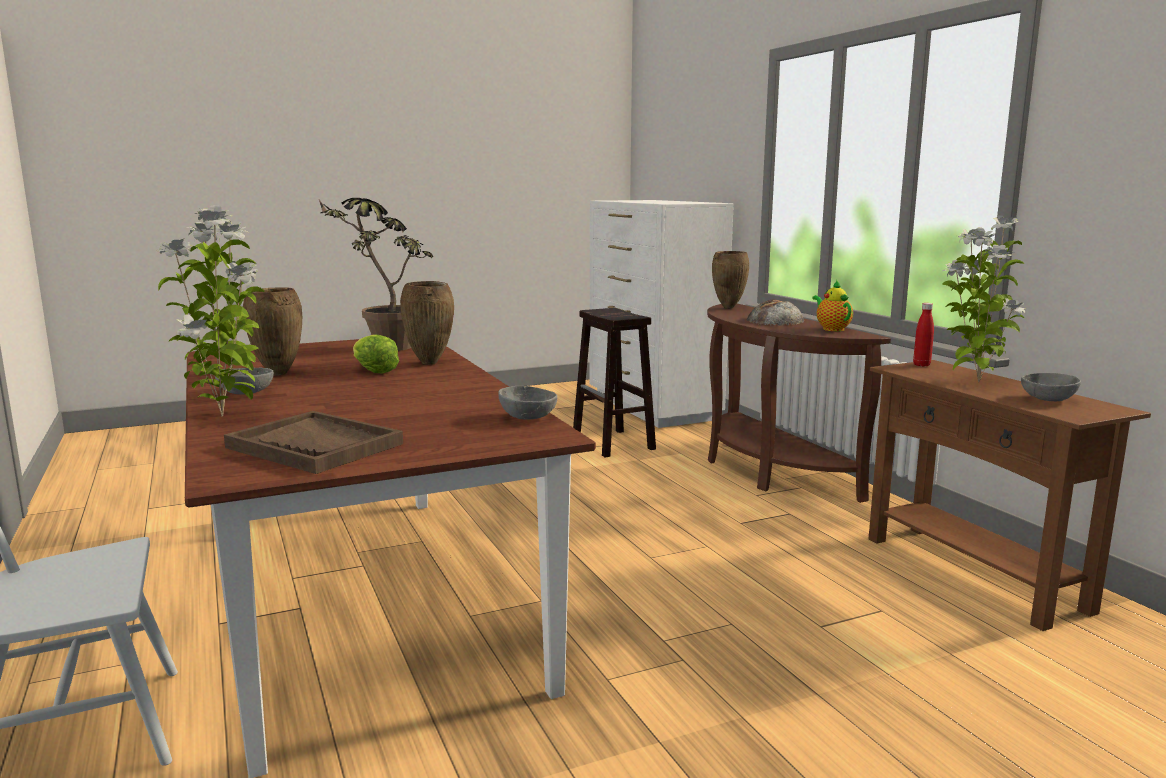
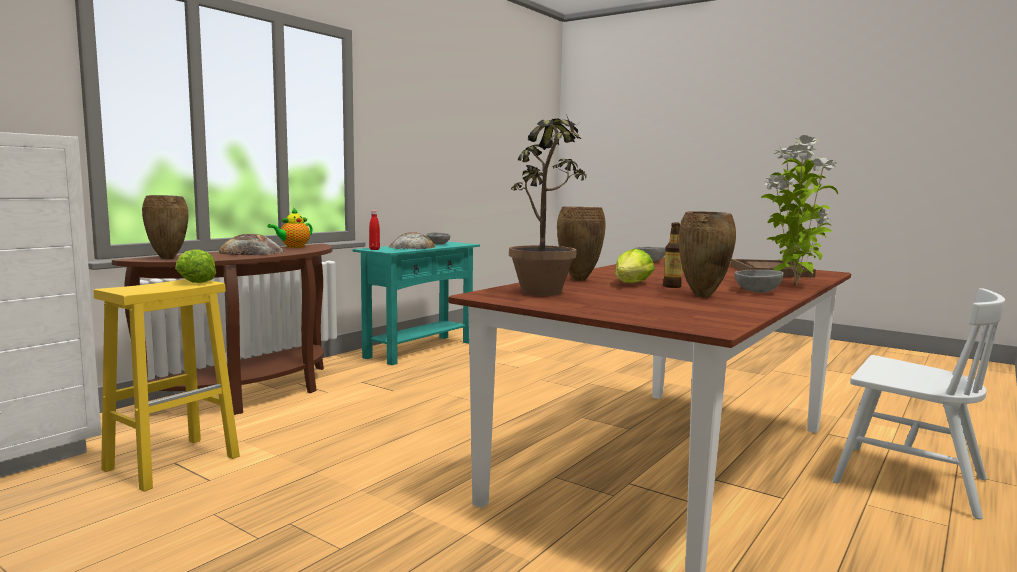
camera: 120 degrees left, 5 degrees down
(334, 377) = (672, 286): none -> bottle
(614, 443) = (174, 462): brown stool -> yellow stool
(627, 316) = (194, 281): none -> lettuce
(973, 573) = (420, 349): brown console table -> turquoise console table
(975, 382) = (412, 247): potted plant -> bread

